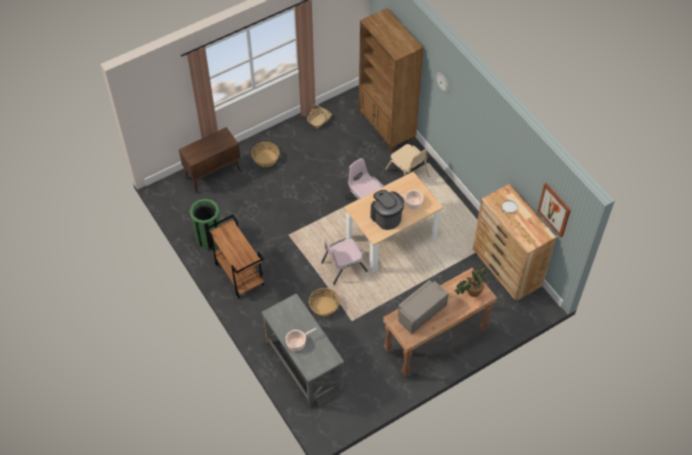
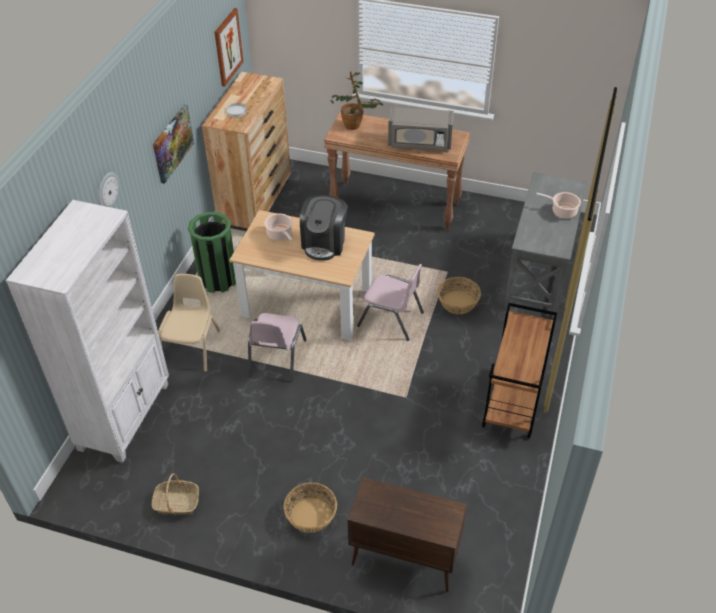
camera: 130 degrees left, 10 degrees down
(209, 239) = (505, 473): green trash can -> green trash can (218, 280)
(387, 127) = (125, 416): brown bookcase -> white bookcase
(489, 149) = (172, 143): none -> picture

